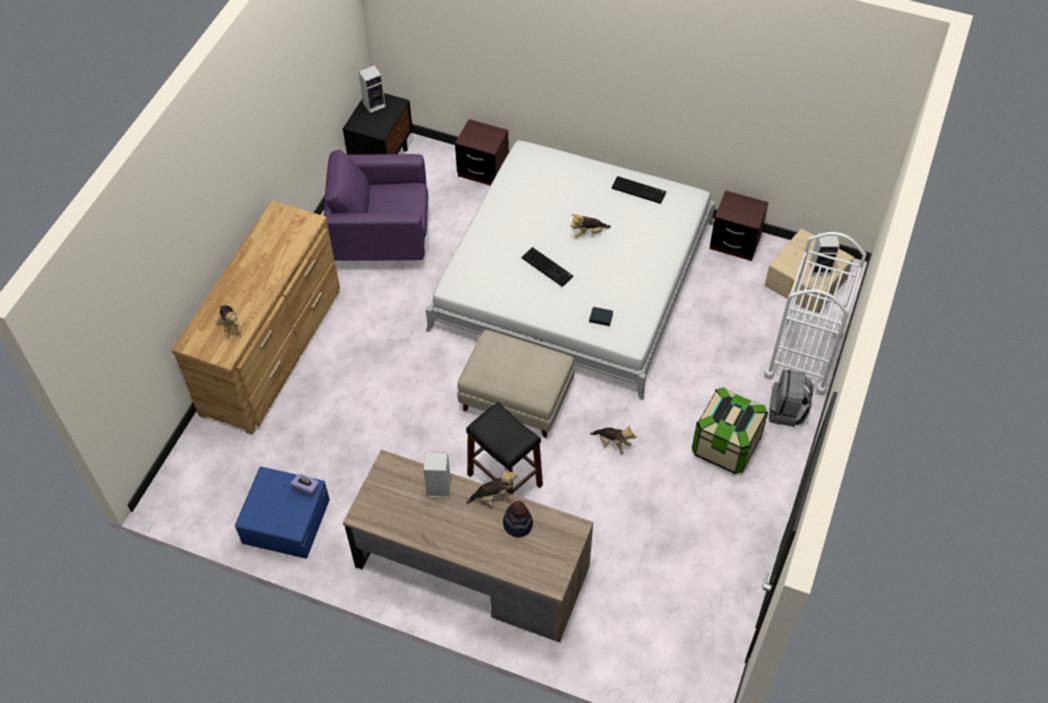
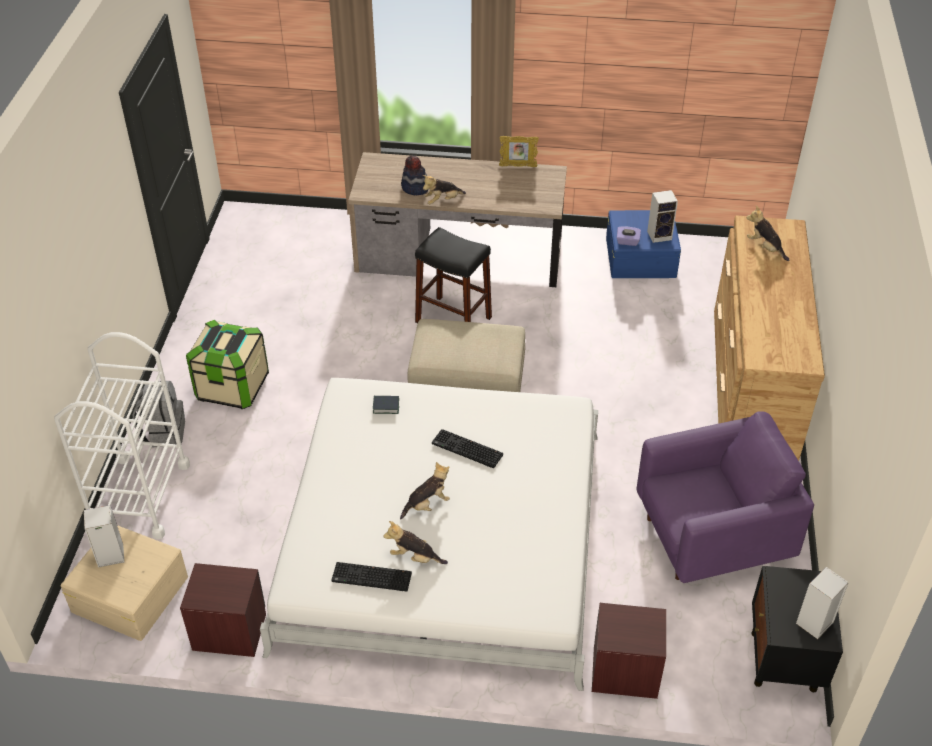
camera: 165 degrees right, 10 degrees down
(395, 534) = (518, 166): none -> picture frame
(437, 489) = (495, 198): speaker -> speaker (660, 235)
(612, 443) = (353, 368): plush toy -> plush toy (414, 557)

